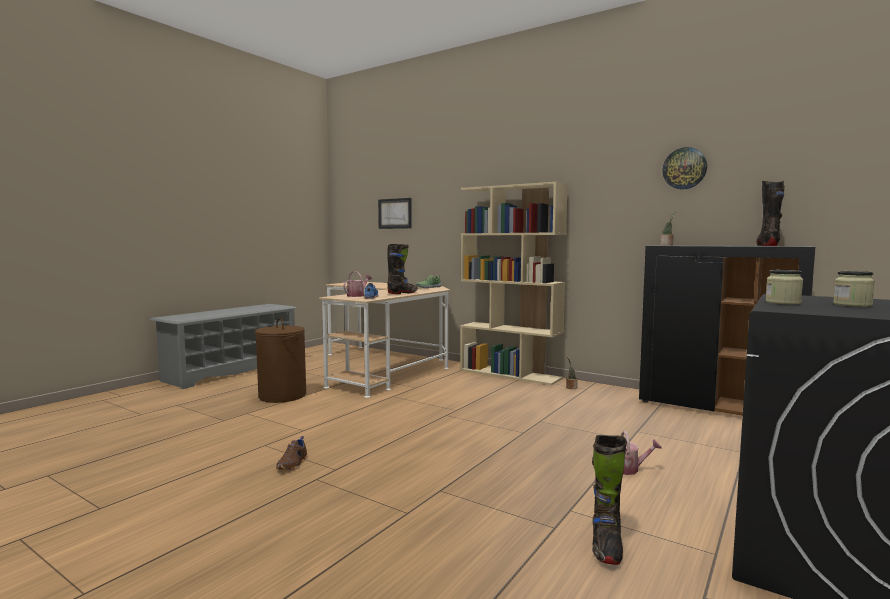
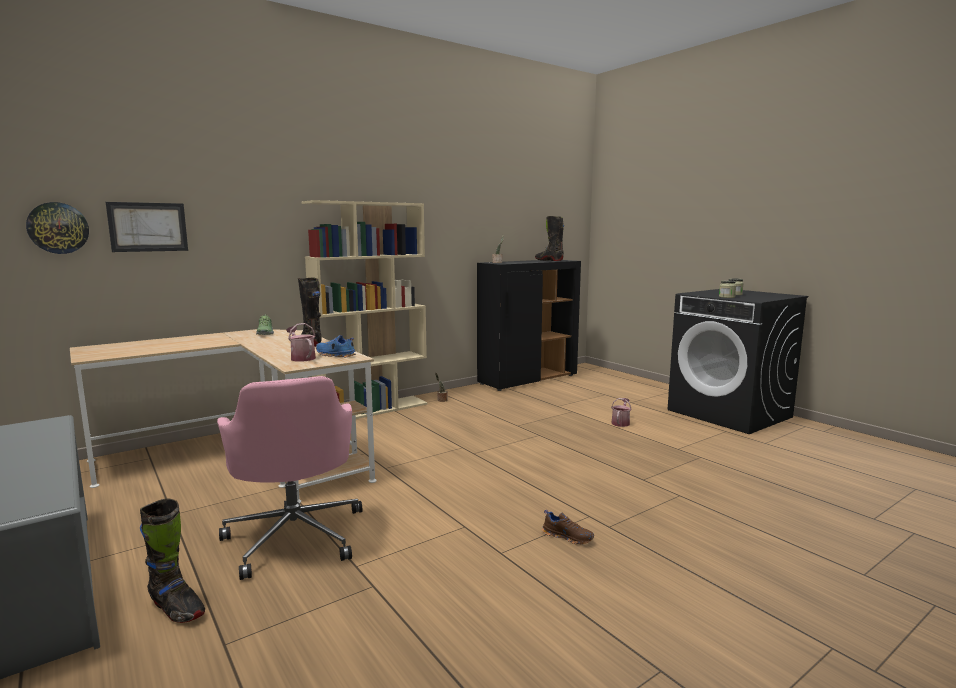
camera: 70 degrees left, 5 degrees up
(282, 395) = (295, 536): brown laundry basket -> pink office chair
(606, 546) = (721, 450): black boot -> black boot (176, 608)
(684, 168) = (491, 199): wall clock -> wall clock (58, 228)

